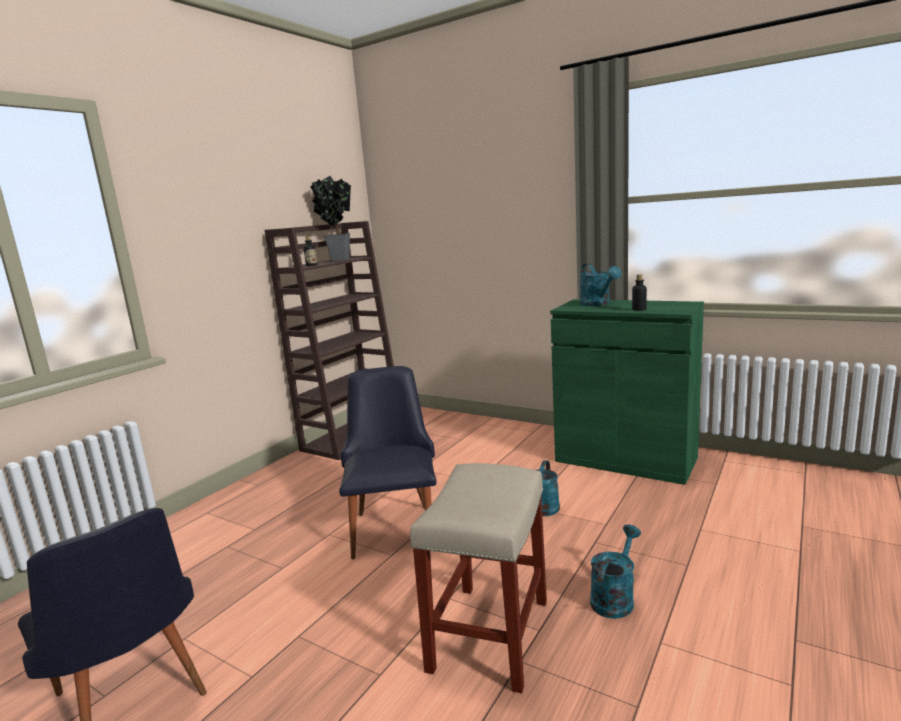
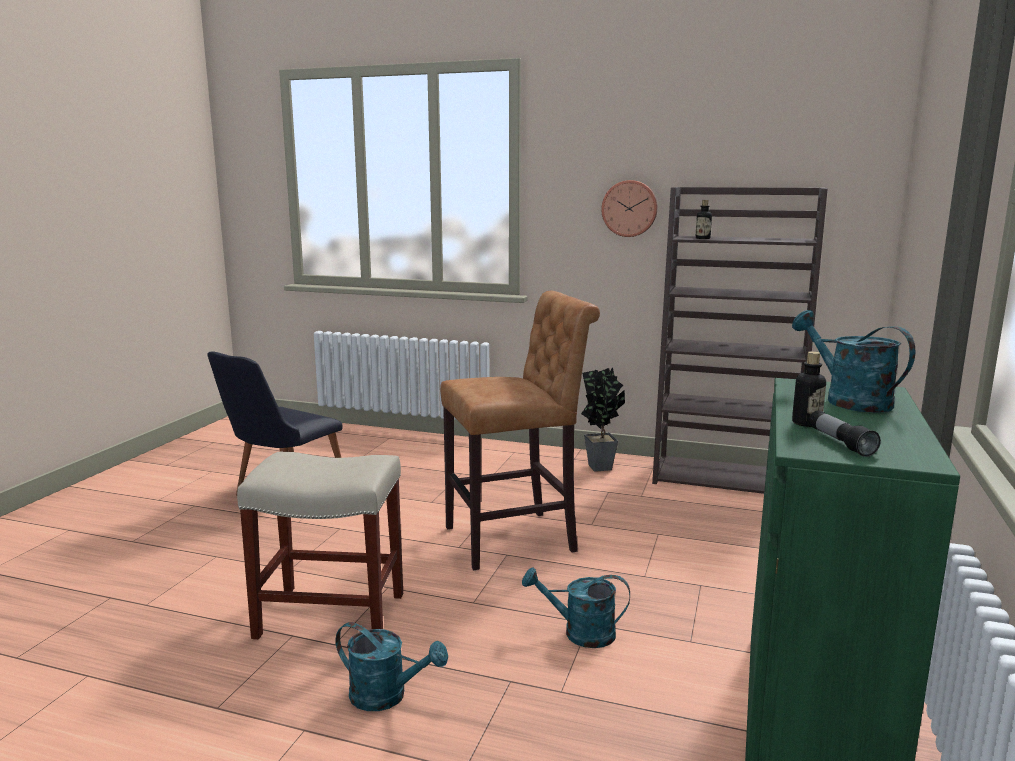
camera: 75 degrees right, 0 degrees up
(232, 252) = (629, 208): none -> wall clock
(337, 260) = (774, 239): potted plant -> potted plant (601, 465)
(395, 524) = (517, 539): black chair -> brown stool
(598, 304) = (848, 400): turquoise watering can -> turquoise watering can turned 90 degrees clockwise
(669, 308) = (840, 443): none -> flashlight

